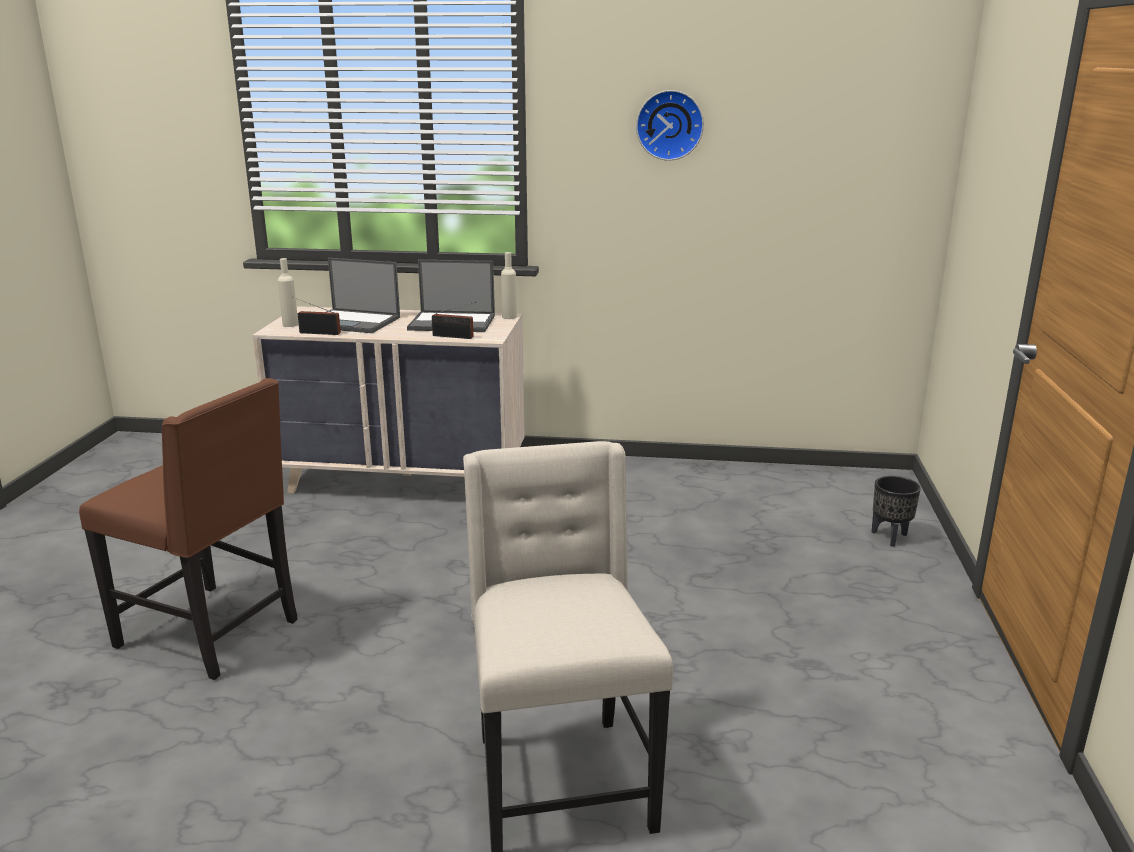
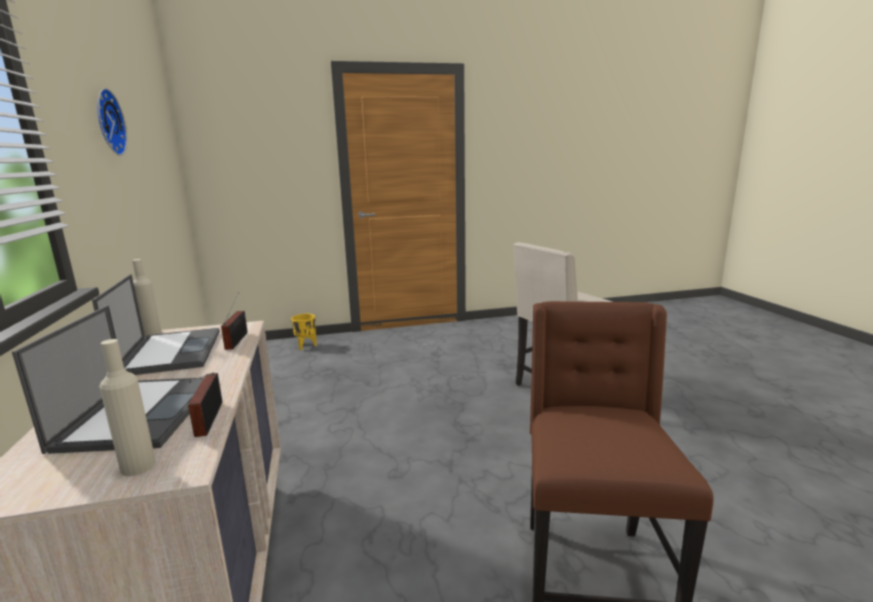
camera: 110 degrees left, 5 degrees down
(890, 537) = (306, 346): black planter -> yellow planter

